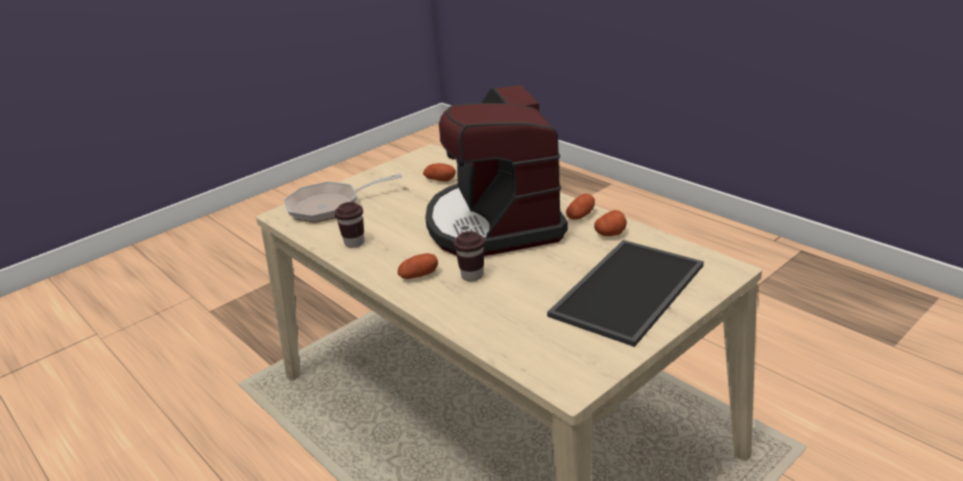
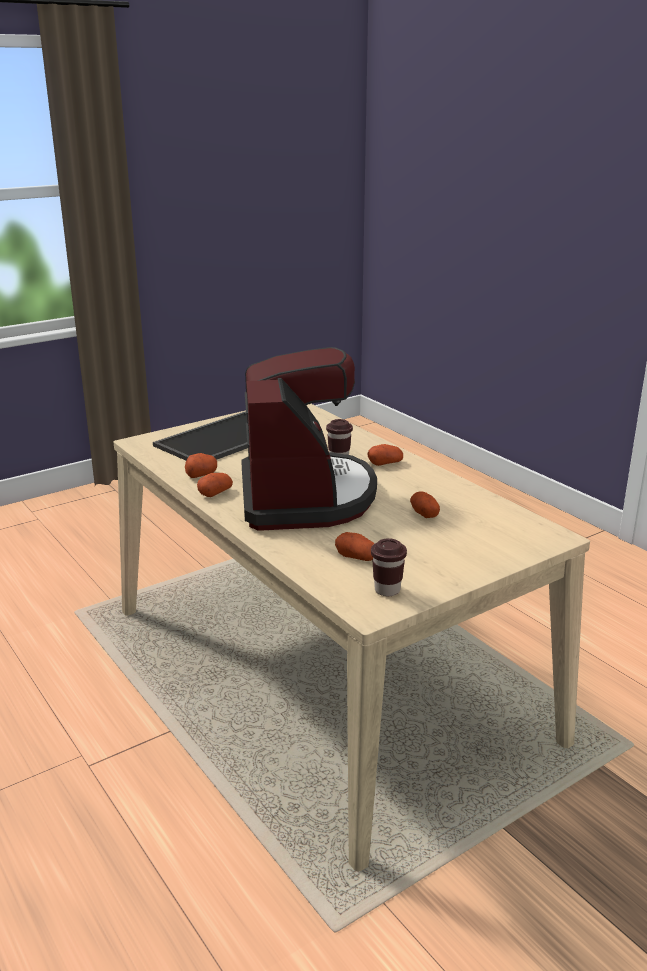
camera: 175 degrees left, 5 degrees down
(330, 206) = (497, 540): frying pan -> none
(354, 243) = (452, 495): brown cup -> brown cup (387, 590)
(385, 220) = (424, 513): none -> potato

